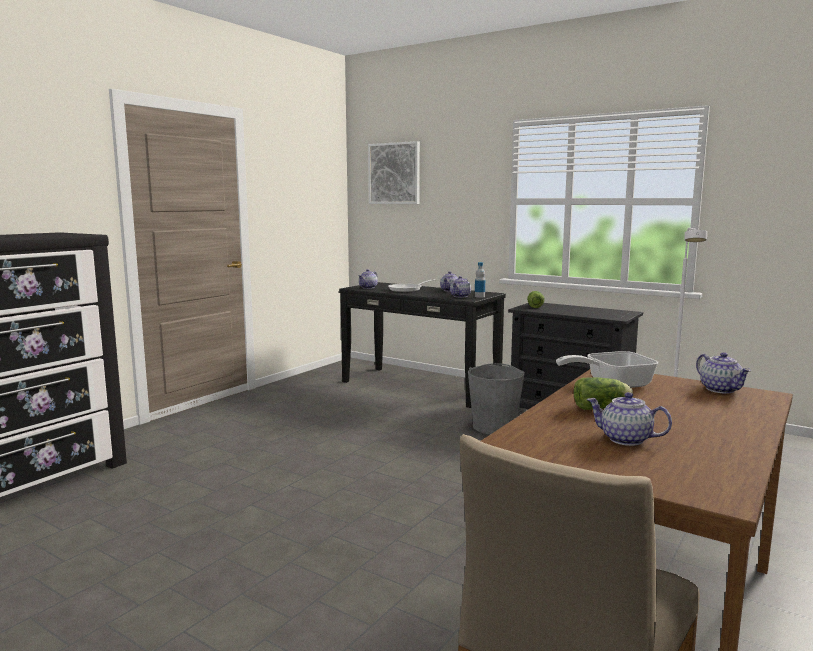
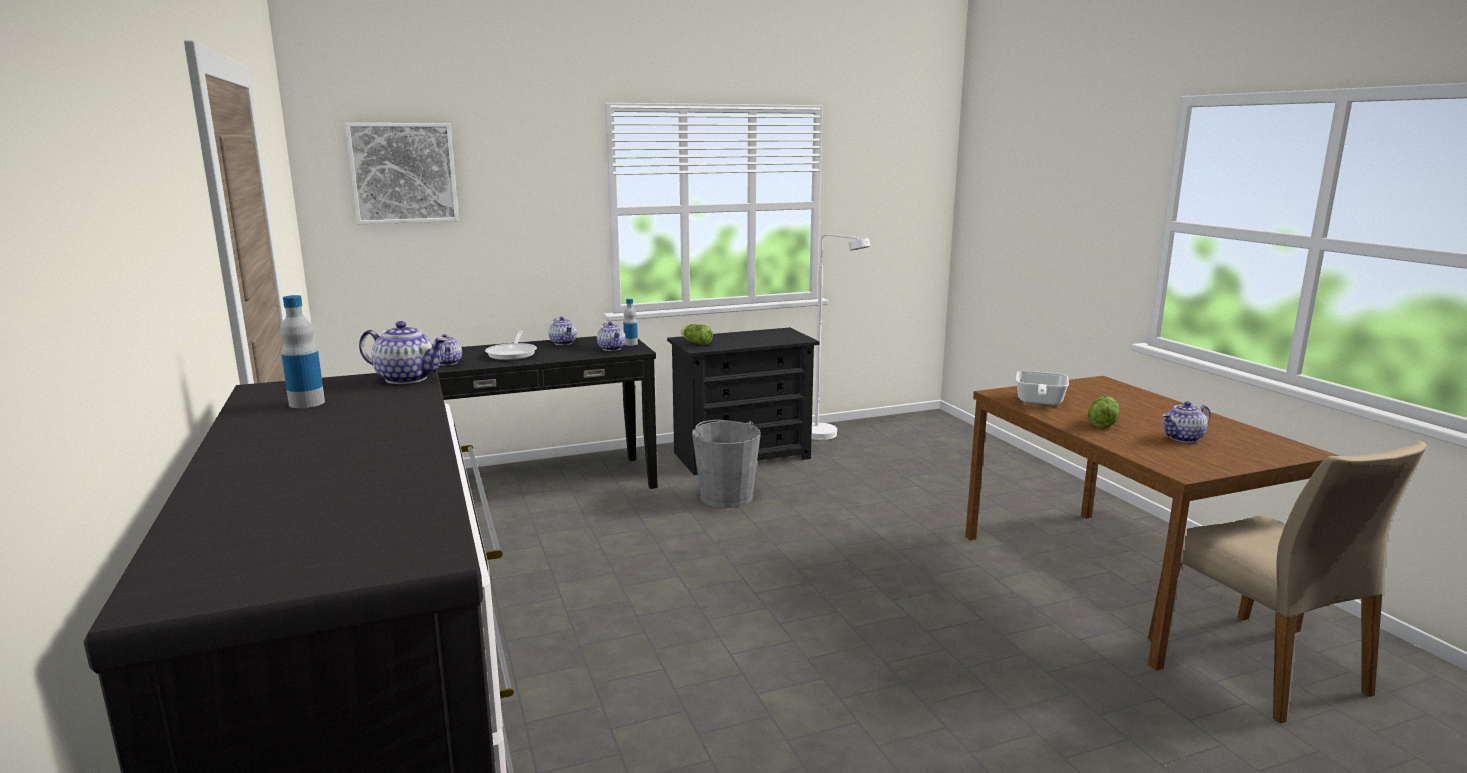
camera: 55 degrees left, 5 degrees up
(31, 234) = (307, 403): none -> bottle
(721, 389) = (1080, 385): teapot -> teapot (407, 378)

